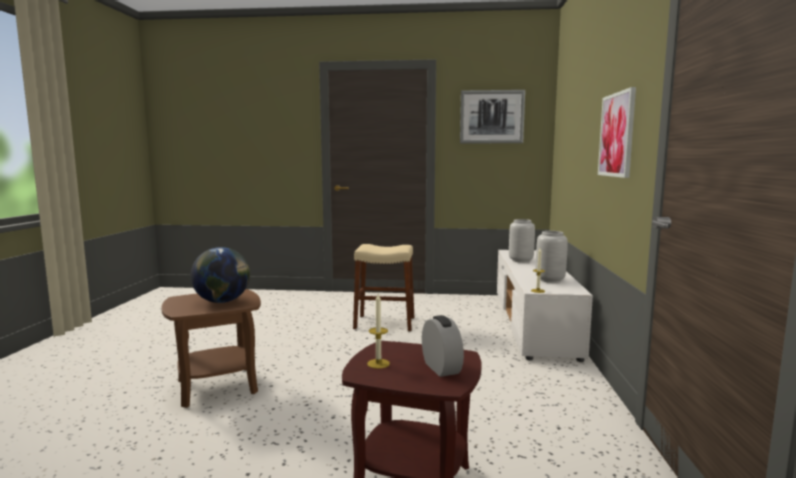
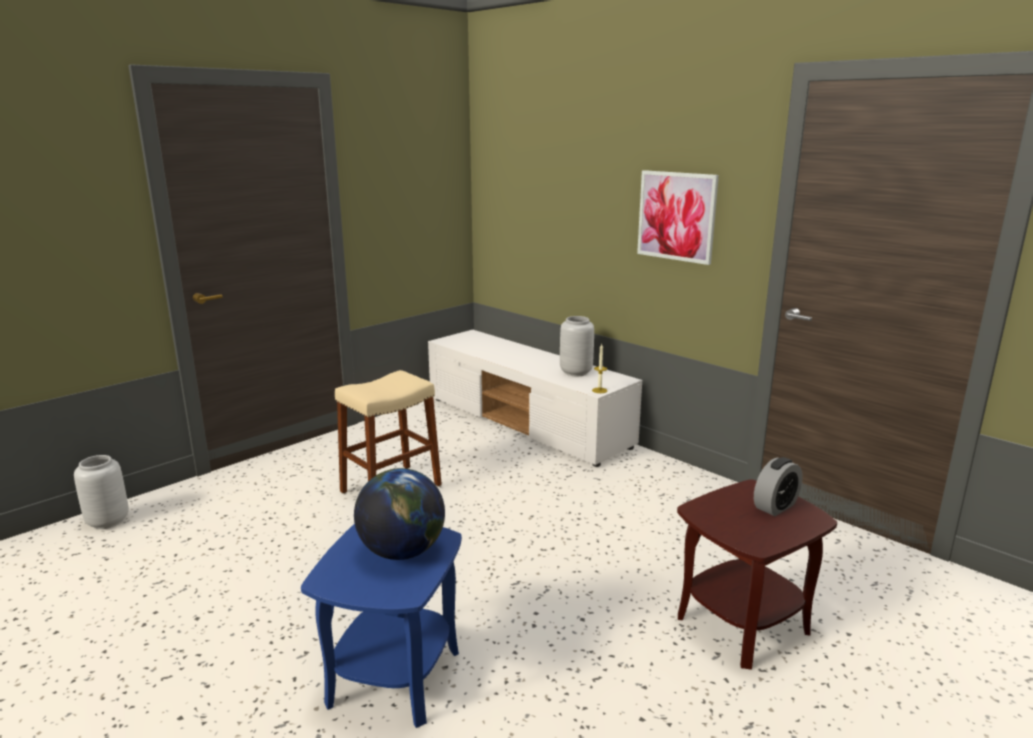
camera: 50 degrees left, 10 degrees up
(217, 386) = (393, 677): brown side table -> blue side table
(378, 363) = (739, 528): candle -> none
(441, 368) = (775, 506): alarm clock -> alarm clock turned 120 degrees clockwise
(491, 117) = (406, 161): picture -> none
(520, 260) = (490, 352): grey vase -> grey vase (107, 521)

